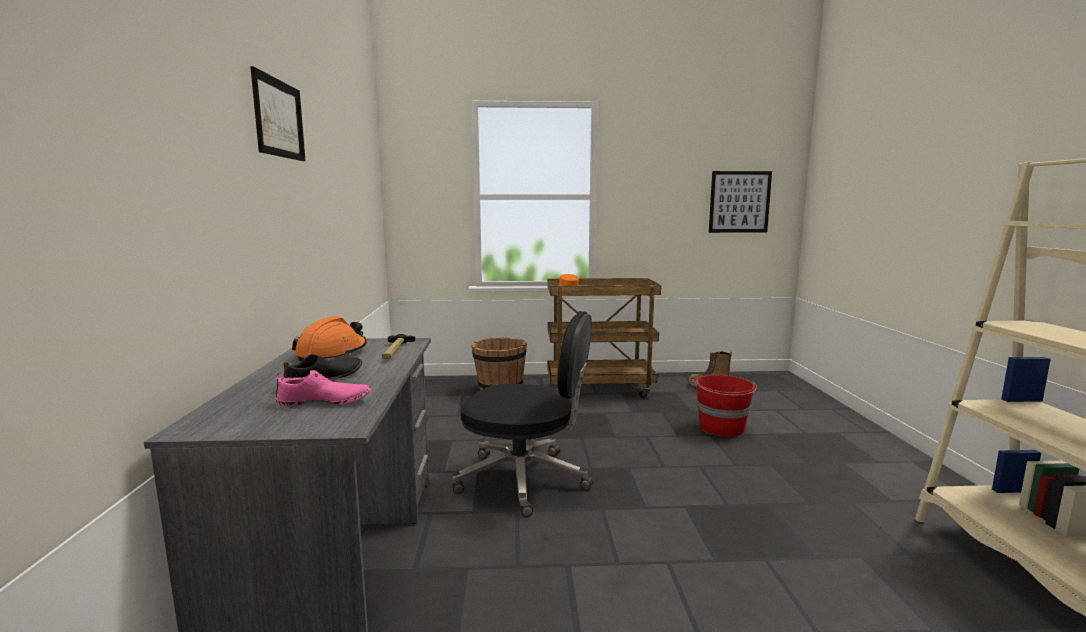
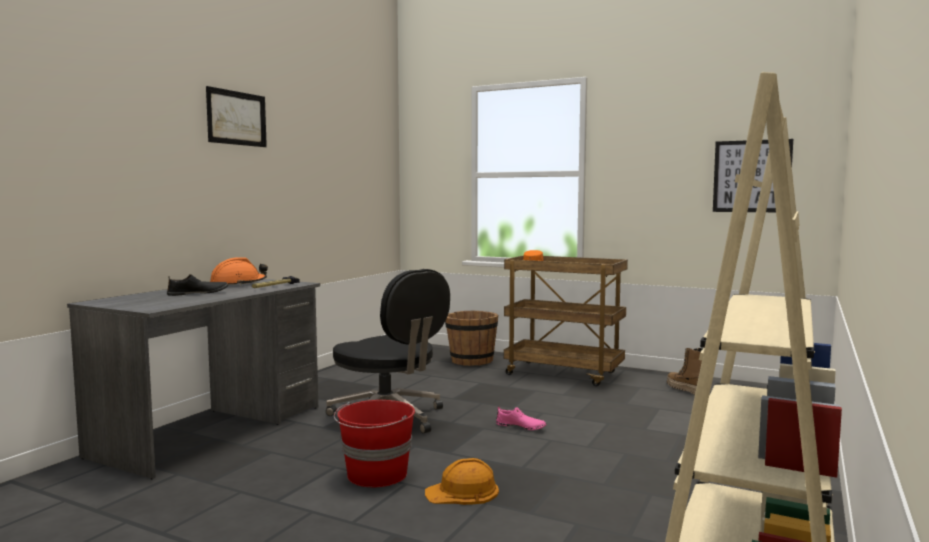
camera: 30 degrees right, 5 degrees down
(324, 402) = (171, 300): pink shoe -> pink shoe (520, 426)
(722, 428) = (631, 421): red bucket -> red bucket (376, 475)
(730, 553) = (463, 492): none -> orange hard hat

